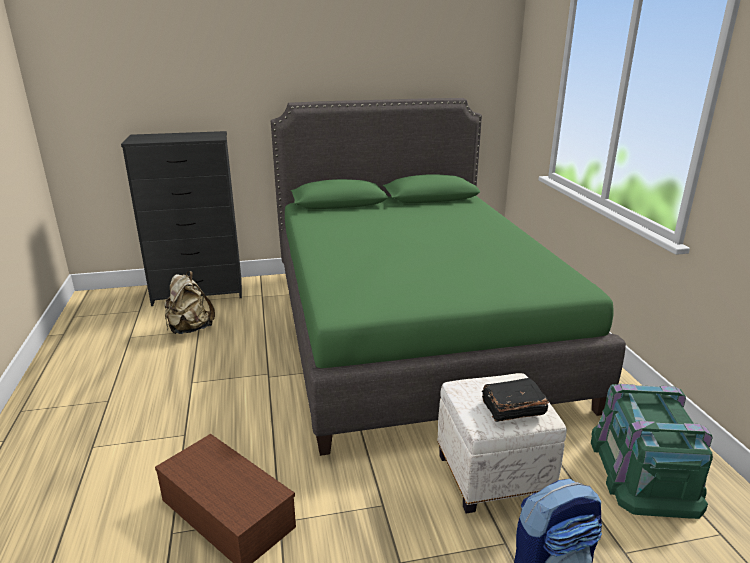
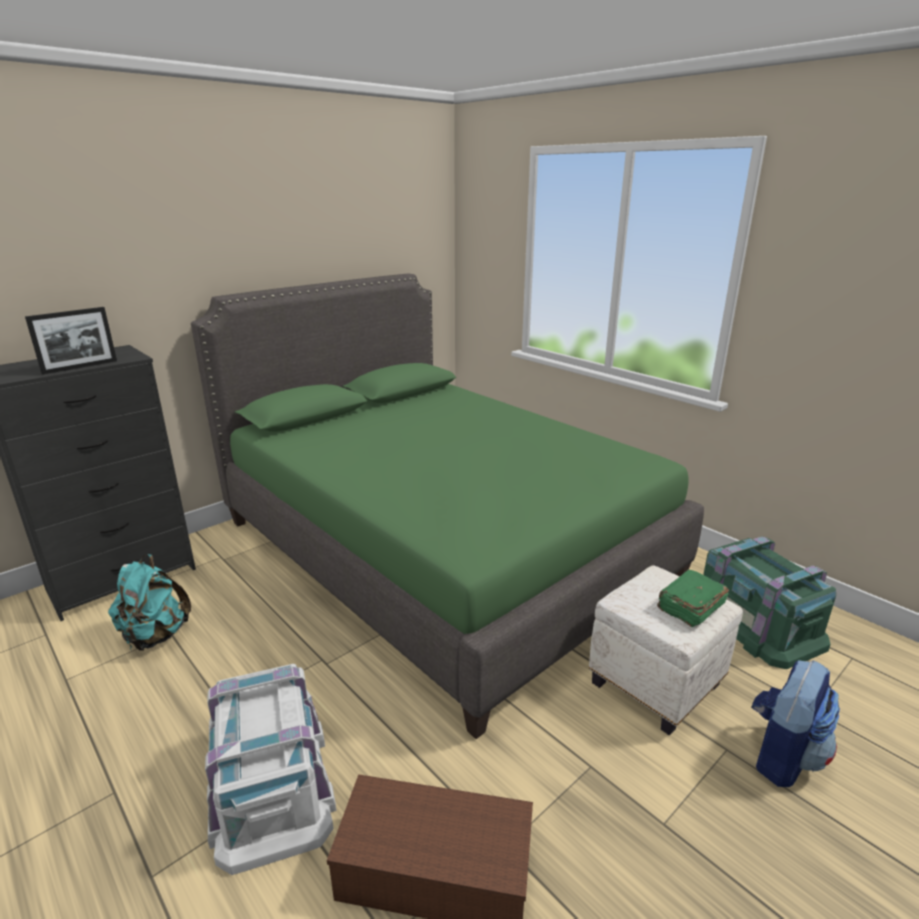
camera: 30 degrees left, 0 degrees up
(181, 140) = (80, 367): none -> picture frame
(181, 429) = (270, 785): none -> white storage box
(189, 329) = (155, 636): beige backpack -> turquoise backpack
(512, 409) = (690, 607): black book -> green book

